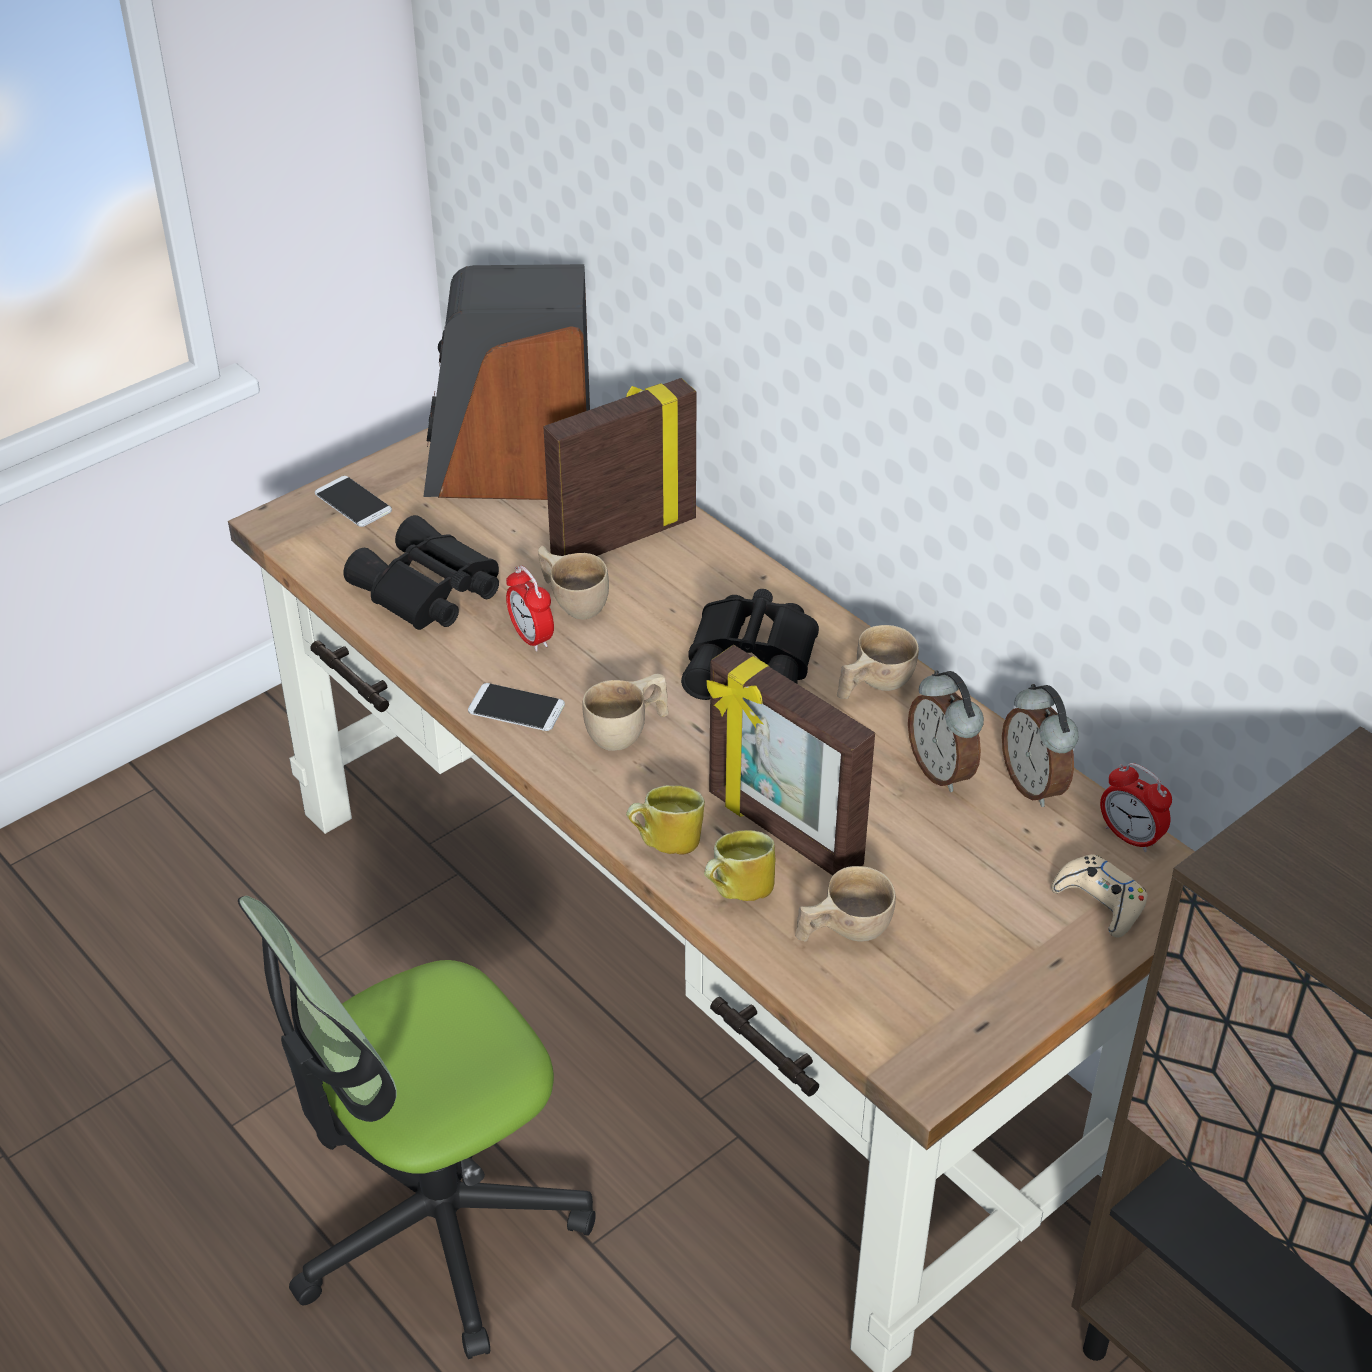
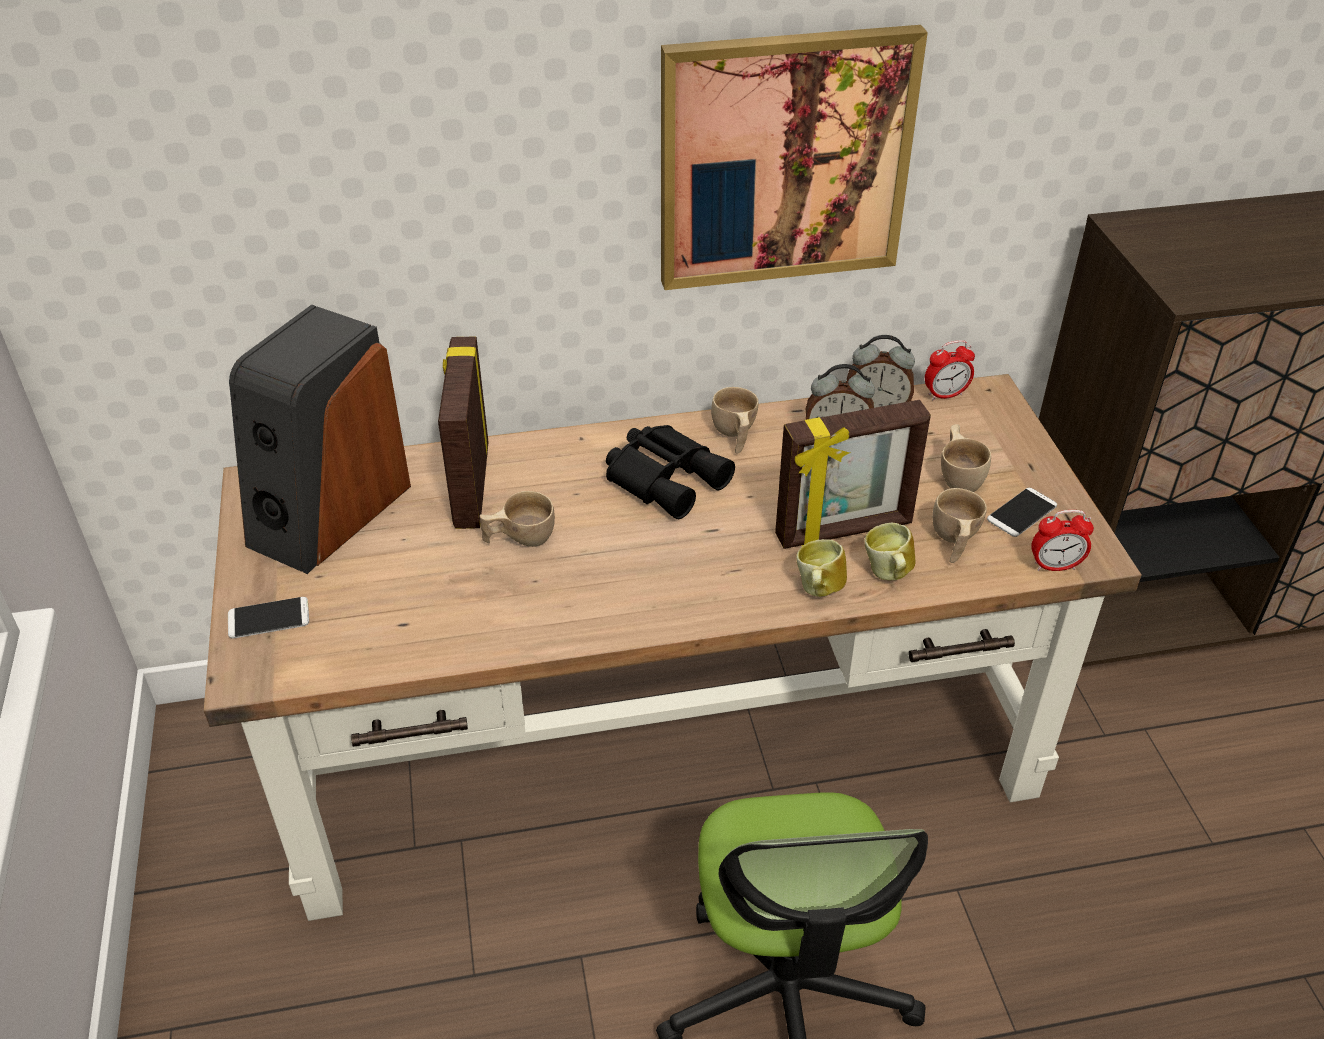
camera: 60 degrees left, 0 degrees up
(427, 592) = (431, 615): black binoculars -> none
(516, 708) = (615, 614): phone -> phone (1021, 513)
(531, 638) = (541, 576): alarm clock -> alarm clock (1055, 566)
(628, 731) = (689, 565): beige cup -> beige cup (960, 476)
(1016, 394) = (784, 159): none -> picture
(1100, 902) = (992, 429): beige game controller -> none

